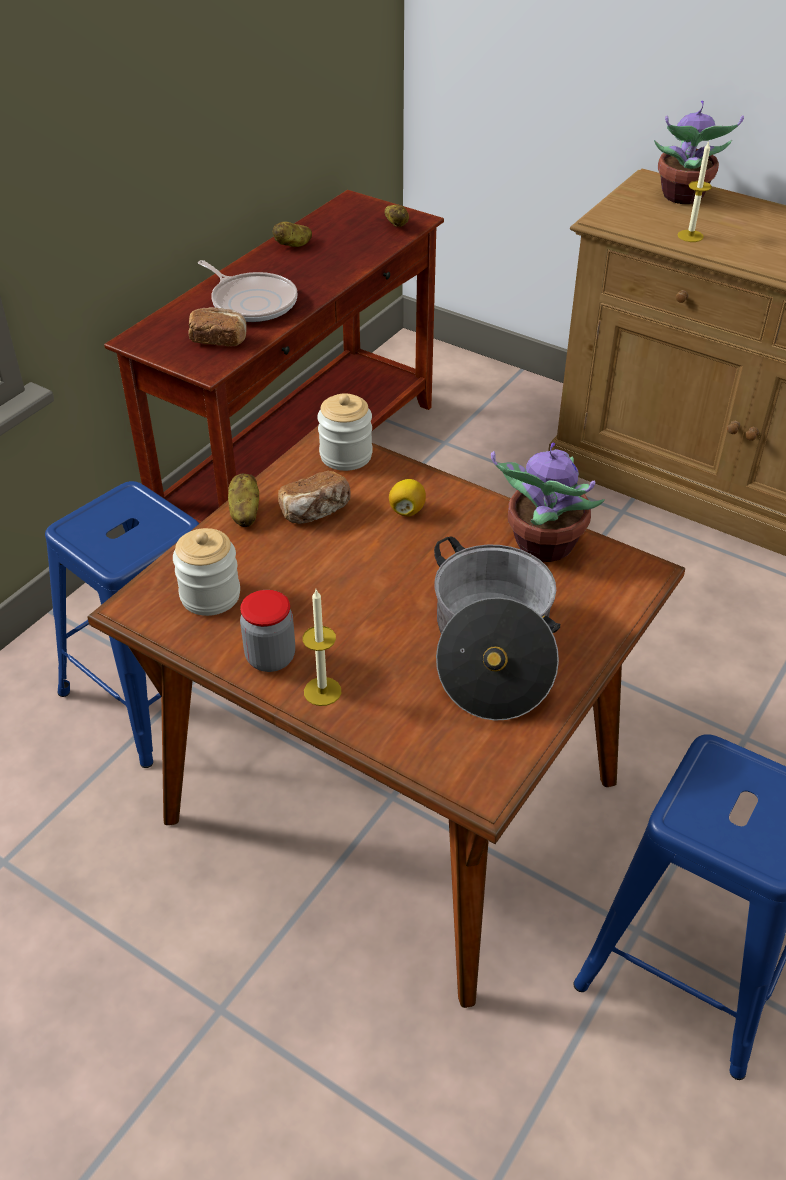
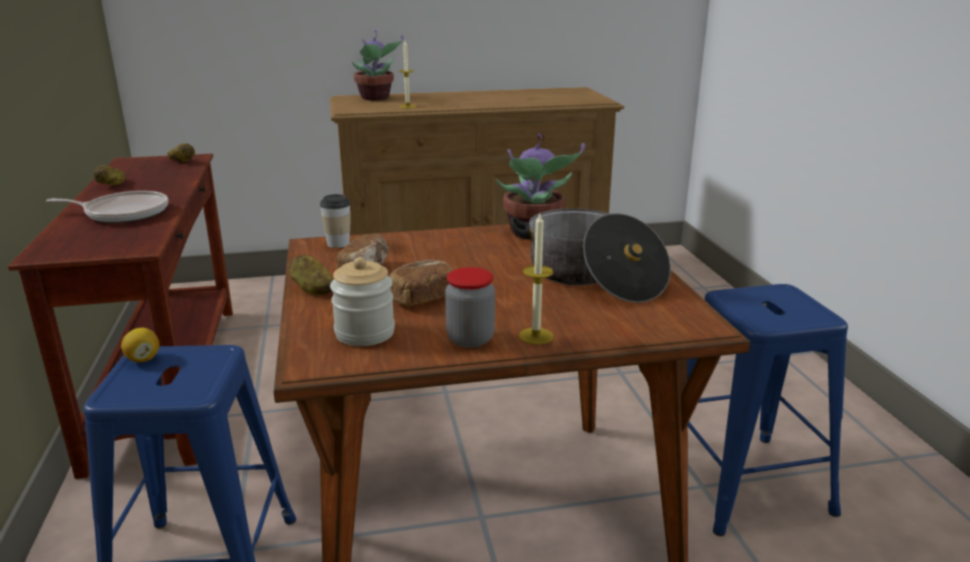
camera: 45 degrees left, 20 degrees down
(218, 339) = (125, 234): bread -> bread (422, 298)
(346, 455) = (338, 243): jar -> cup
(407, 510) = (426, 249): lemon -> lemon (143, 359)

